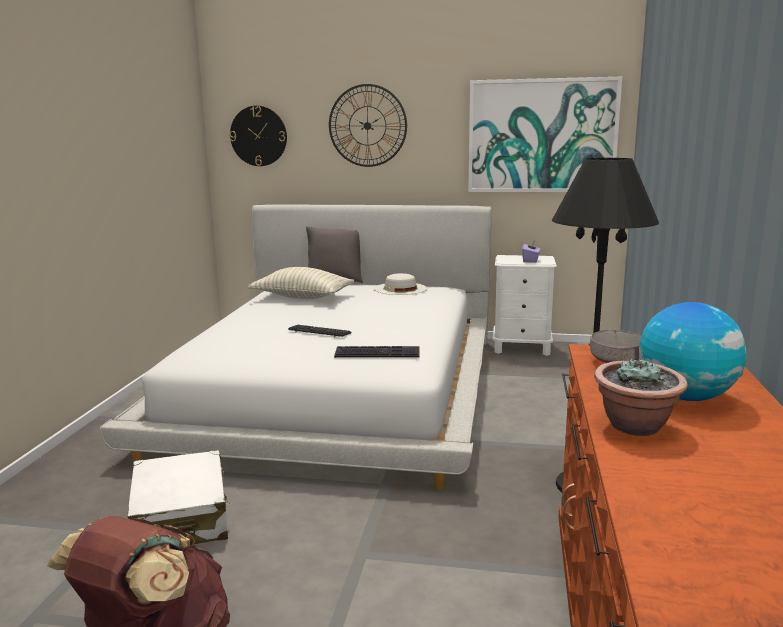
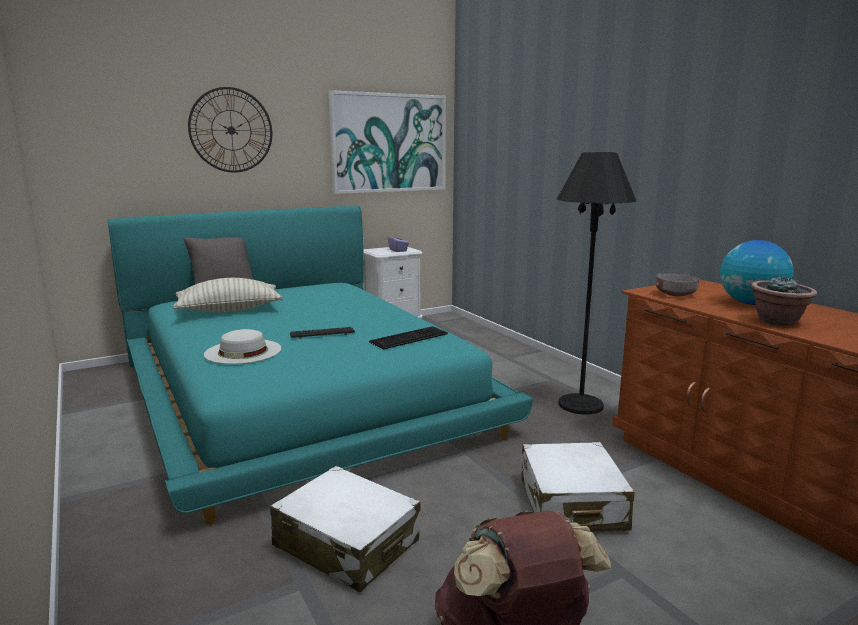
camera: 40 degrees left, 0 degrees up
(258, 136) = (99, 139): wall clock -> none
(339, 389) = (300, 394): white bed -> turquoise bed
(391, 574) = (571, 504): none -> white suitcase
(400, 288) = (306, 289): white hat -> white hat (243, 351)

